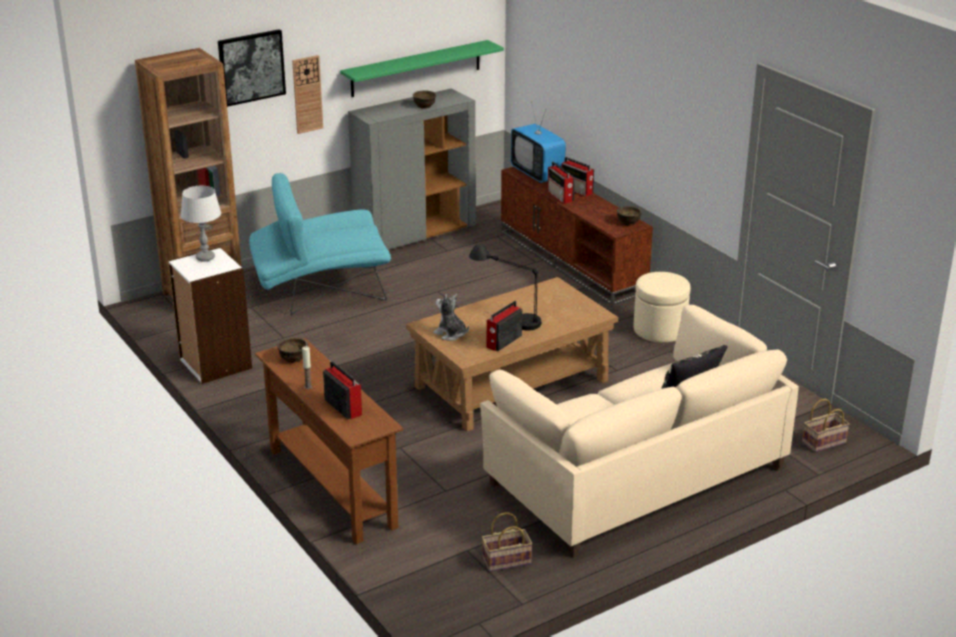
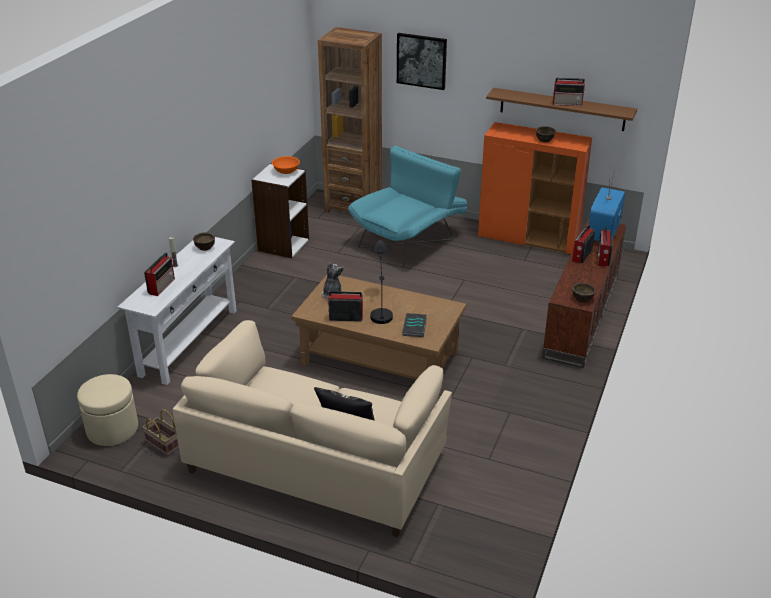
camera: 55 degrees right, 5 degrees up
(205, 258) = (286, 171): grey table lamp -> orange bowl
(307, 94) = (464, 96): wall clock -> none
(321, 290) = (409, 239): turquoise armchair -> turquoise armchair turned 90 degrees clockwise
(331, 488) = (188, 342): brown console table -> white console table
(415, 233) = (529, 239): grey cabinet -> orange cabinet
(416, 68) = (562, 109): green shelf -> brown shelf
(432, 57) = (568, 103): none -> radio
(566, 313) = (415, 328): none -> book
(659, 330) = (535, 395): beige ottoman -> beige ottoman (112, 429)
(824, 442) = (463, 549): basket -> none

